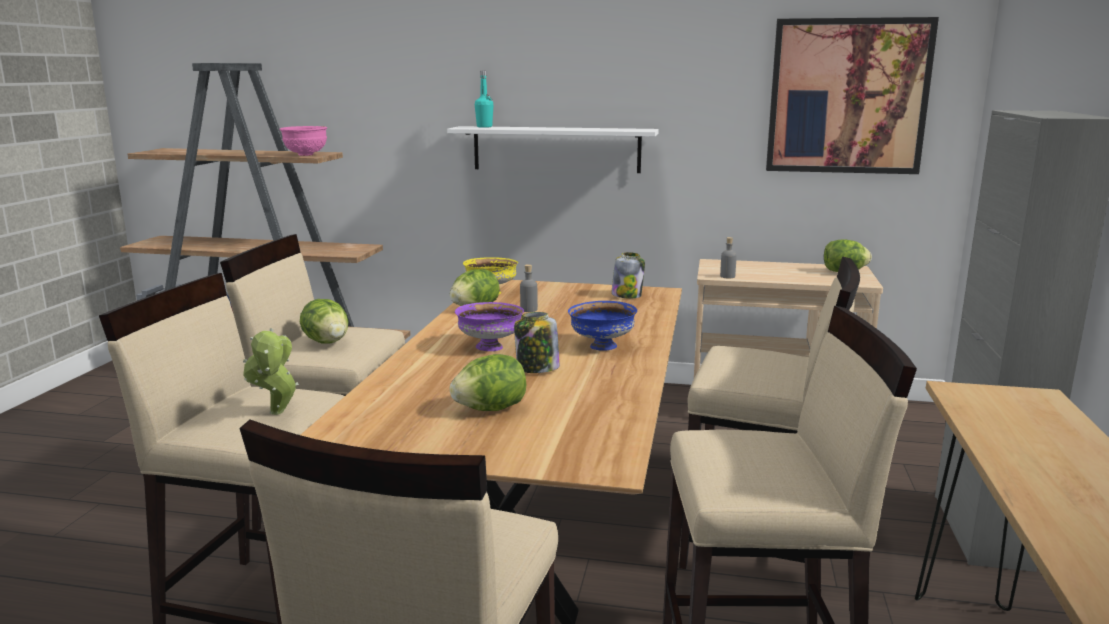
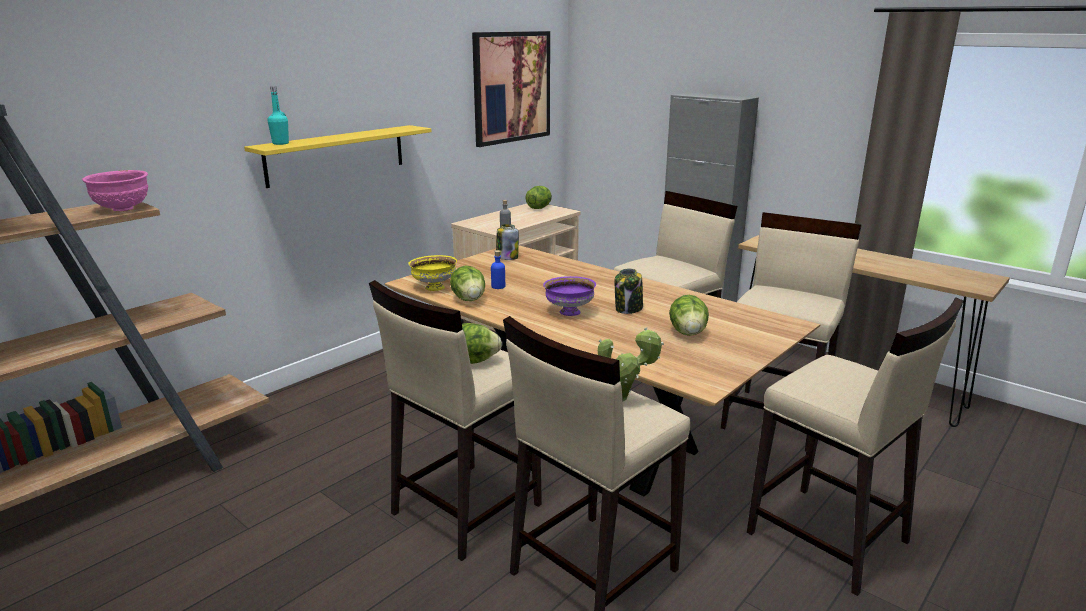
camera: 60 degrees left, 5 degrees up
(528, 309) = (498, 286): grey bottle -> blue bottle
(556, 149) = (336, 155): white shelf -> yellow shelf
(601, 347) = (606, 286): blue bowl -> none

